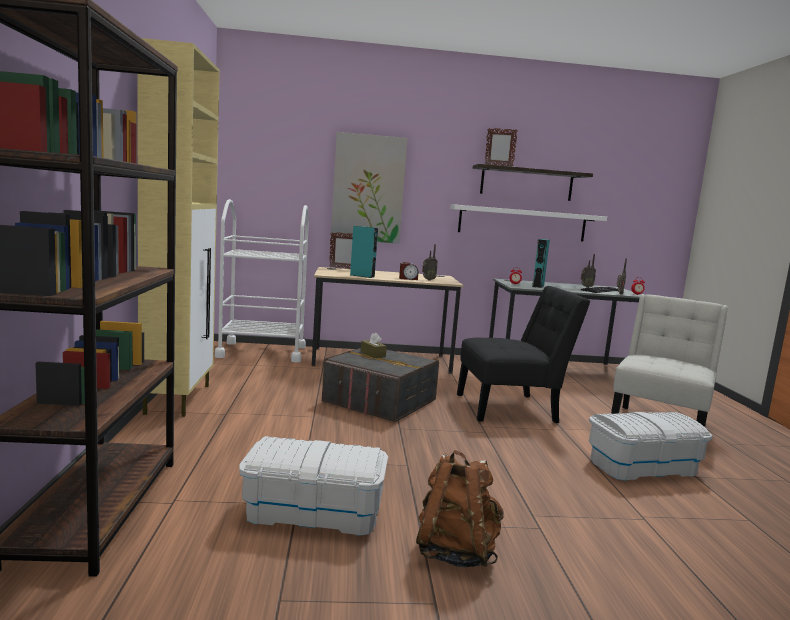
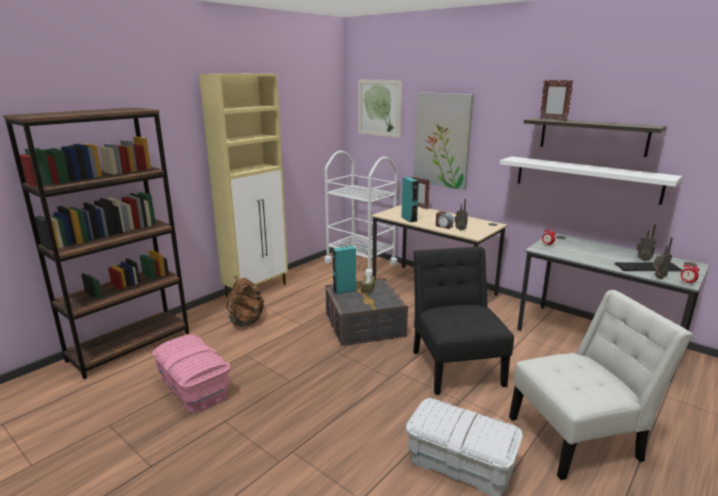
camera: 45 degrees right, 10 degrees up
(277, 148) = (379, 108): none -> picture
(313, 512) = (193, 388): white storage box -> pink storage box
(455, 552) = (209, 447): brown backpack -> brown backpack (246, 321)
(511, 408) = (455, 365): black chair -> black chair turned 135 degrees counterclockwise
(538, 286) = (571, 250): turquoise speaker -> turquoise speaker (344, 291)

